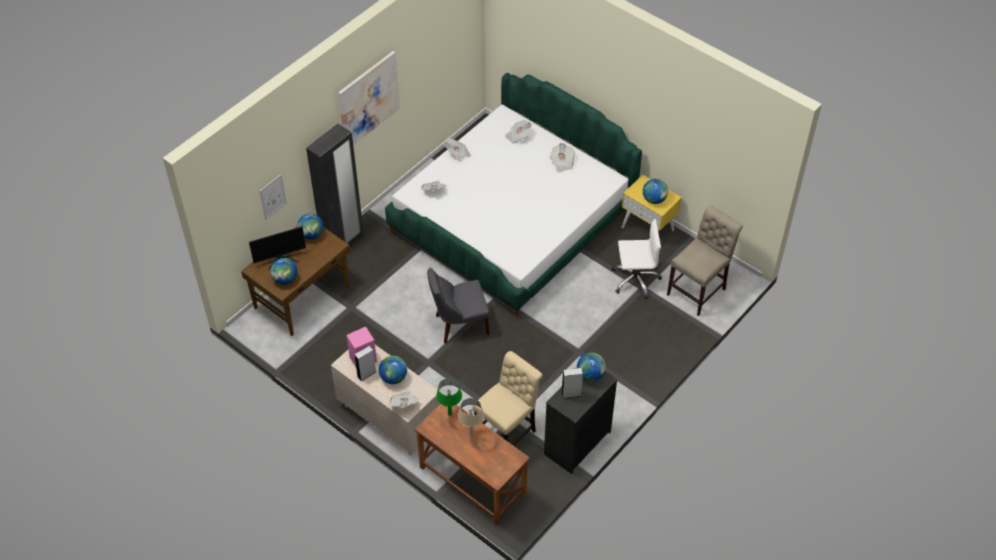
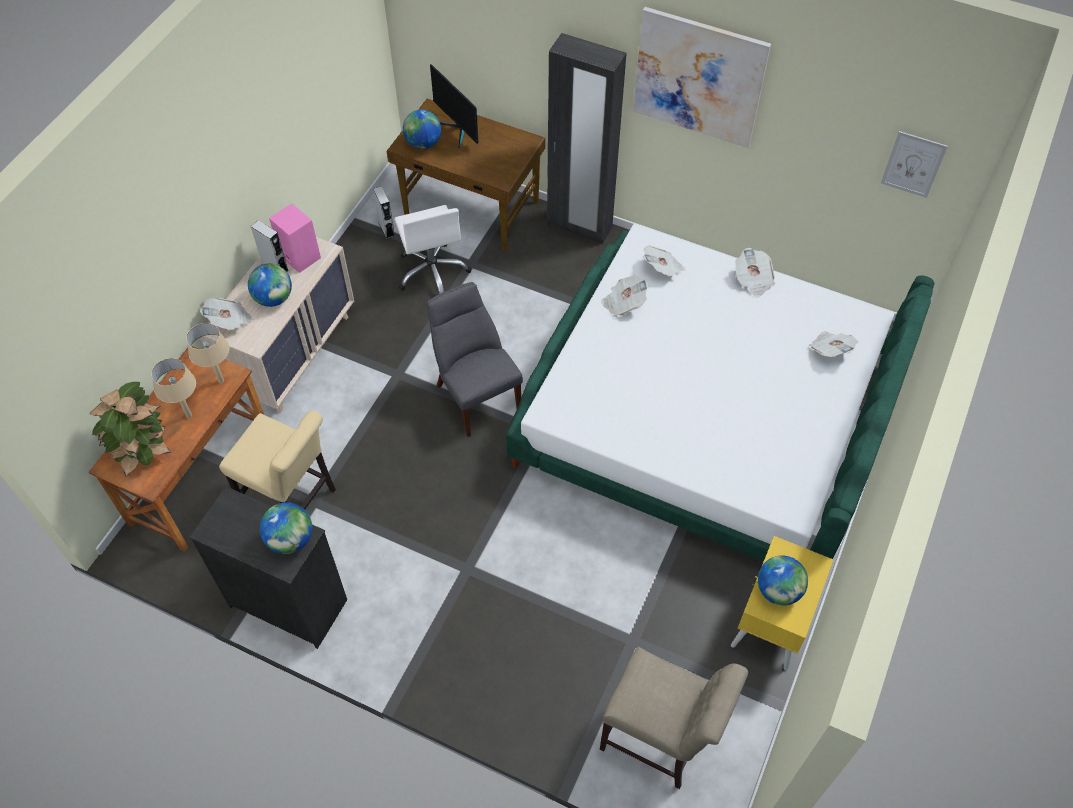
camera: 75 degrees right, 5 degrees up
(273, 196) = (497, 51): picture -> picture (913, 164)
(311, 235) = (511, 149): globe -> none
(450, 414) = (221, 381): green table lamp -> beige table lamp
(493, 459) = (145, 454): none -> potted plant
(562, 163) = (800, 425): newspaper -> newspaper (623, 303)
(571, 394) = (247, 518): grey speaker -> grey speaker (386, 229)
(635, 279) = (647, 625): white office chair -> white office chair (433, 272)

